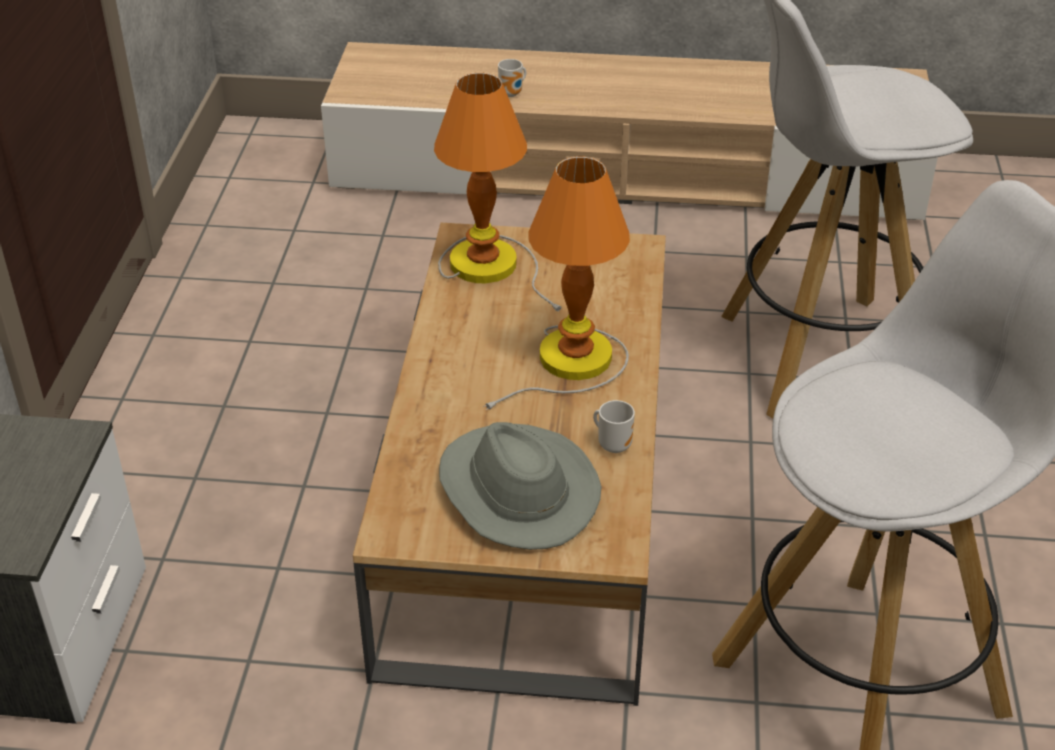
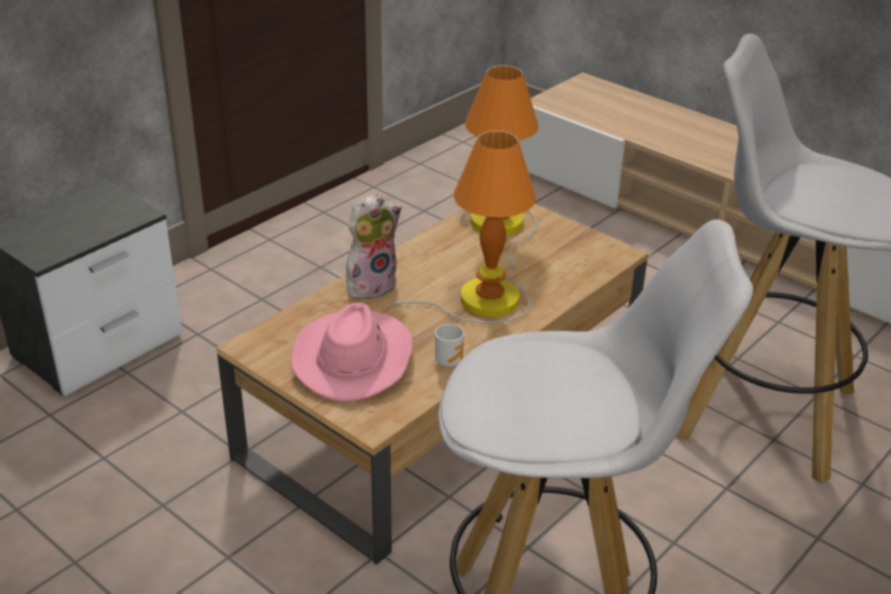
camera: 35 degrees right, 5 degrees down
(437, 398) = (371, 285): none -> plush toy
(512, 93) = (660, 136): mug -> none
(515, 490) = (353, 358): grey hat -> pink hat

